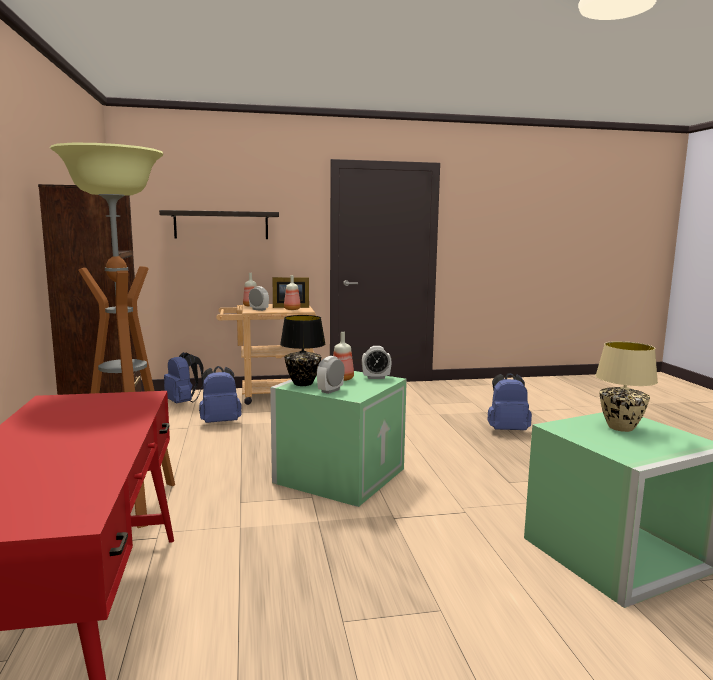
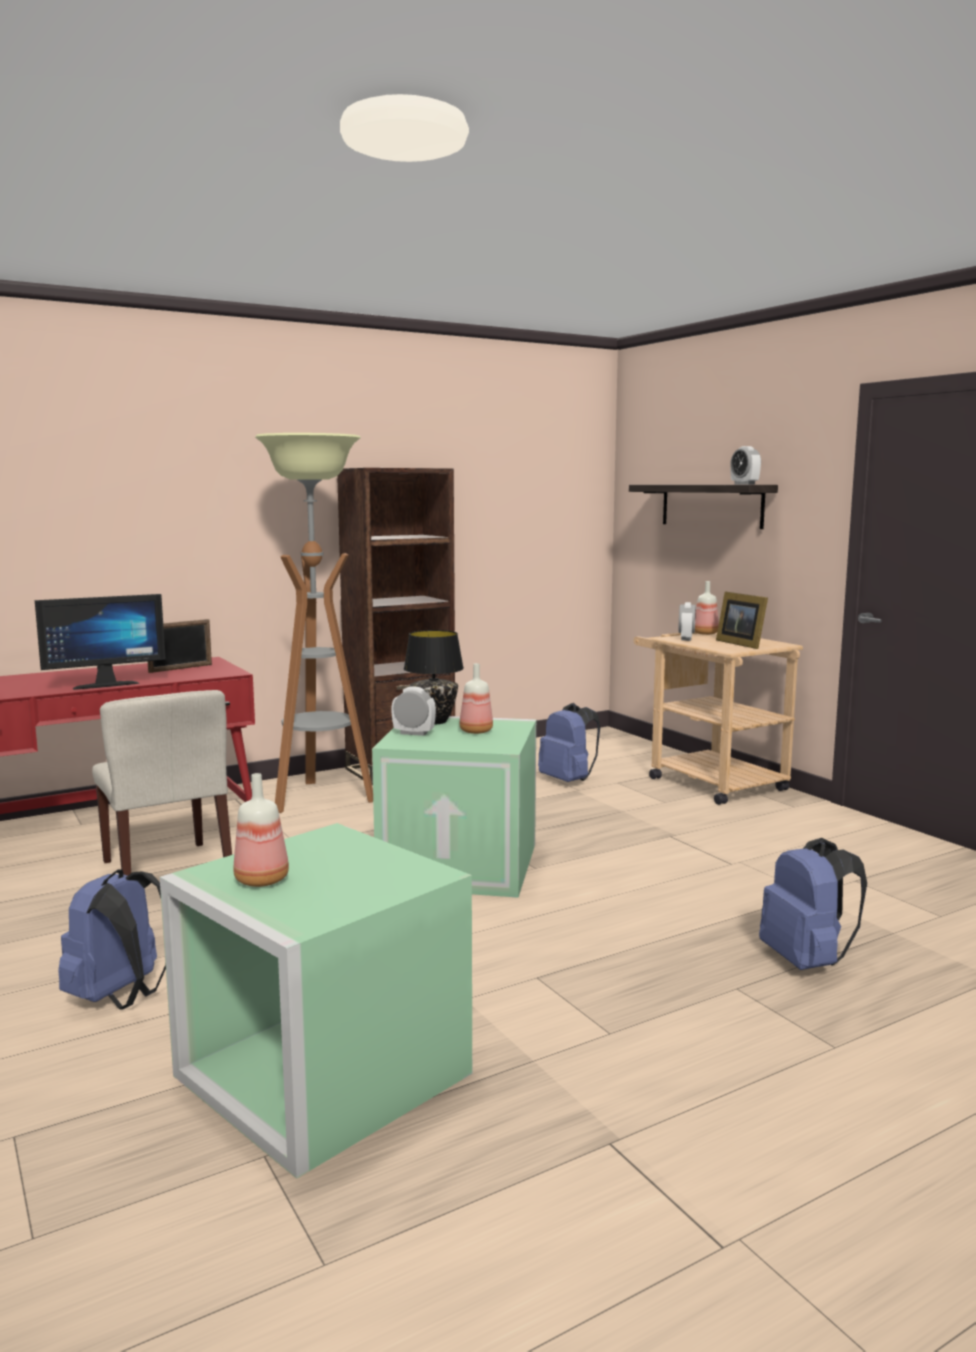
camera: 70 degrees right, 0 degrees up
(80, 410) = (180, 668): none -> picture frame
(116, 440) = (104, 684): none -> monitor
(183, 402) = (611, 753): blue backpack -> blue backpack (120, 997)
(244, 596) = (167, 871): none -> beige chair
(291, 309) = (721, 646): bottle -> bottle (262, 879)
(376, 377) = (503, 742): alarm clock -> alarm clock (744, 484)
(620, 427) = (352, 871): beige table lamp -> none

